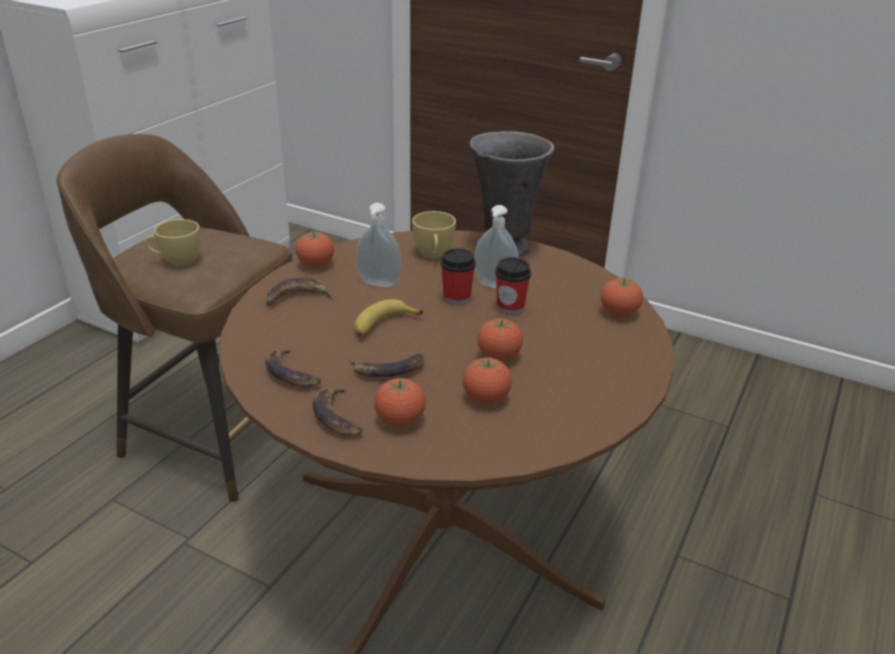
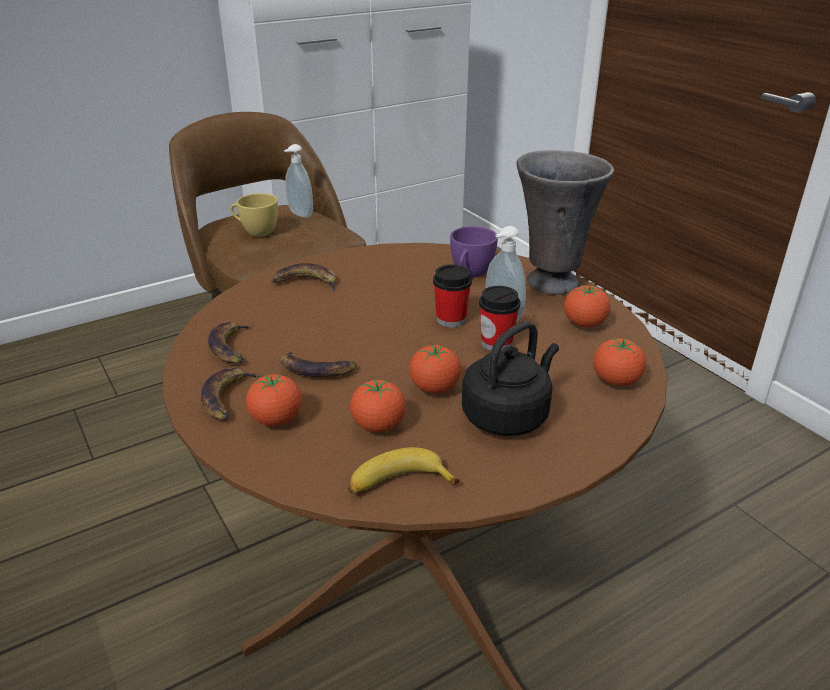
camera: 30 degrees right, 0 degrees up
(315, 265) = (352, 258): tomato -> tomato (584, 324)
(378, 284) = (389, 288): soap dispenser -> soap dispenser (299, 214)
(383, 325) = (354, 327): banana -> banana (398, 484)
(433, 255) = (470, 274): yellow cup -> purple cup
(571, 360) = (508, 415): none -> black kettle

